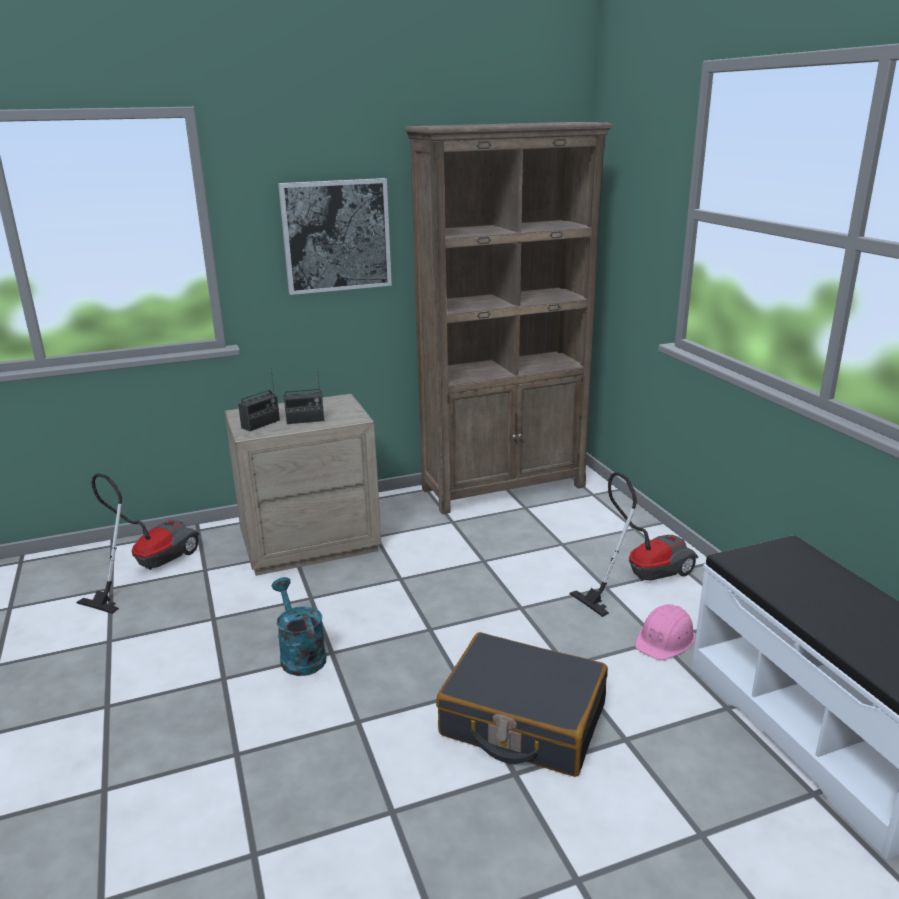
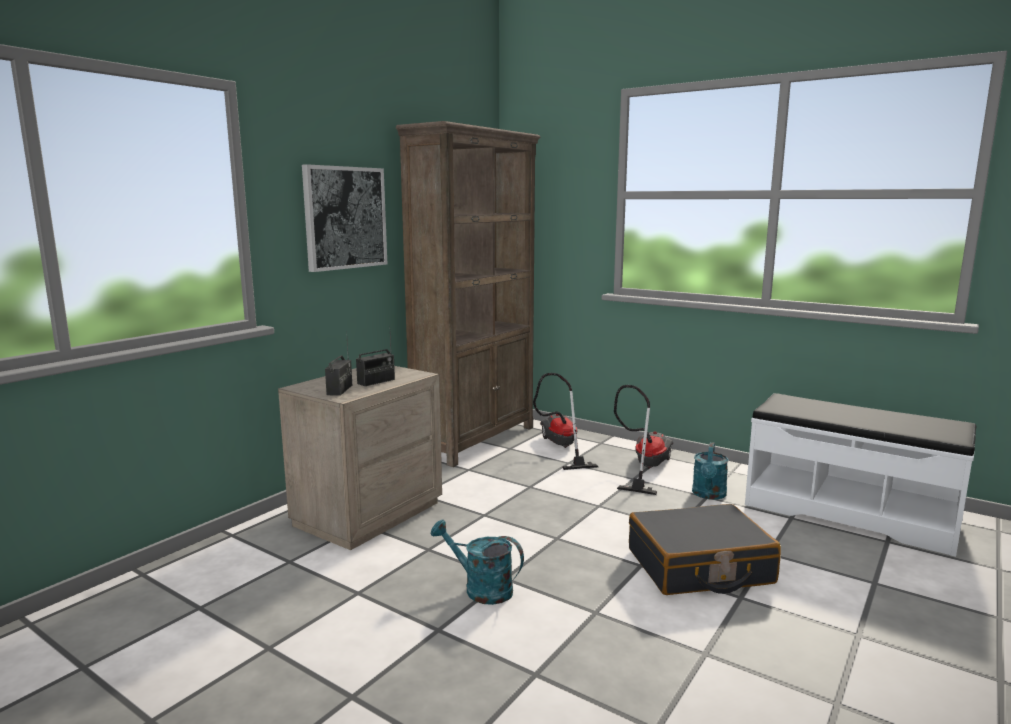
camera: 35 degrees left, 10 degrees down
(148, 567) = (219, 578): vacuum cleaner -> vacuum cleaner (560, 447)
(665, 639) = (709, 495): pink hard hat -> turquoise watering can

